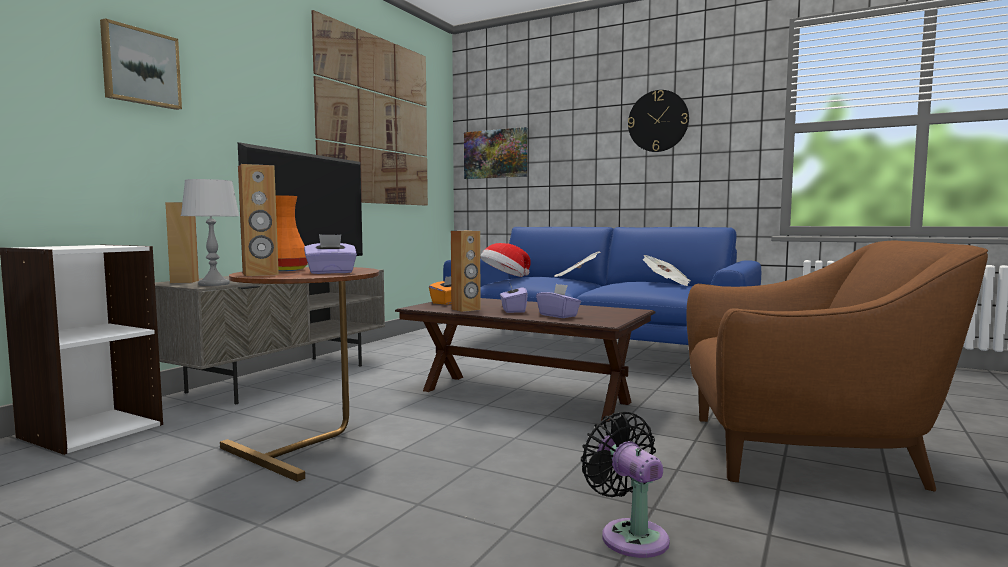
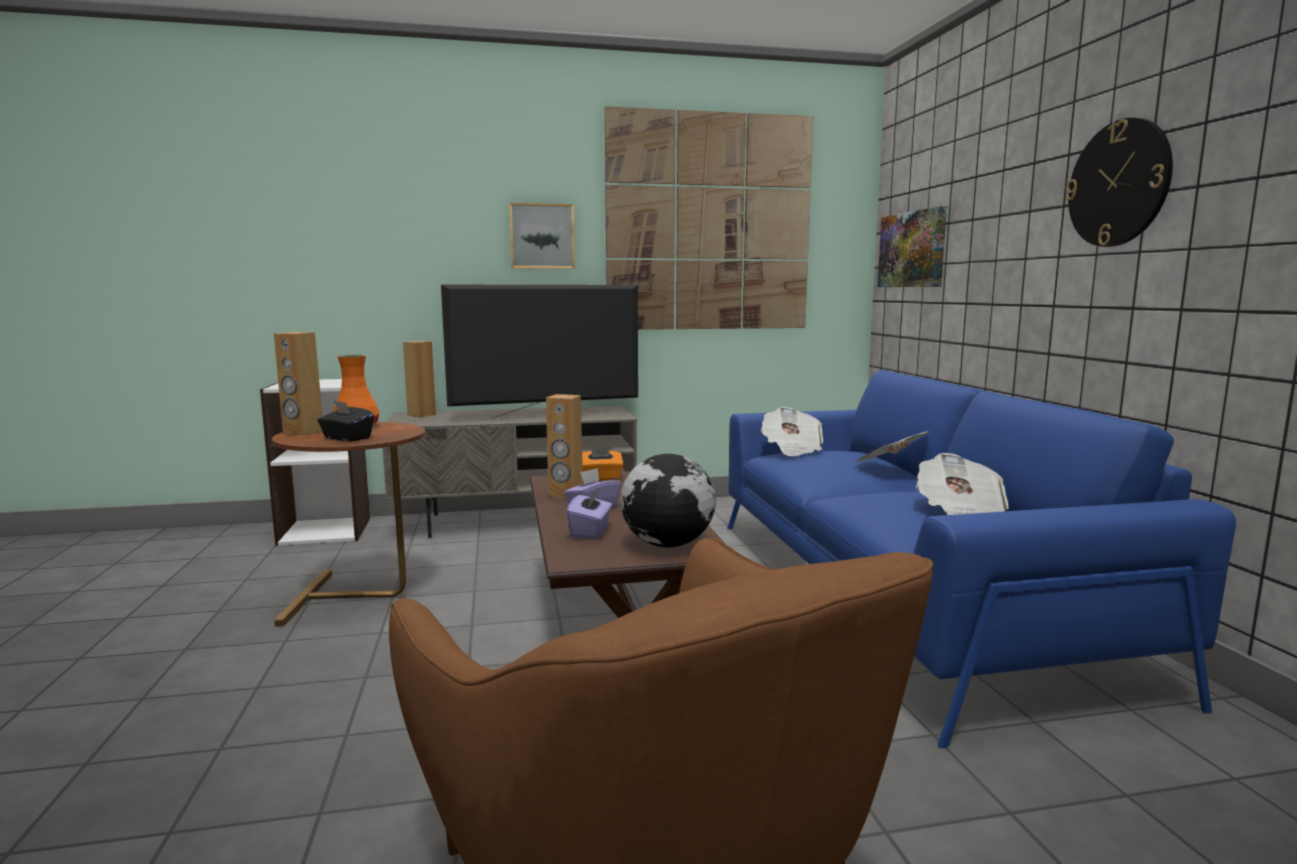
camera: 50 degrees right, 5 degrees up
(140, 67) = (399, 216): picture -> picture (542, 236)
(213, 284) = (414, 422): grey table lamp -> none
(331, 272) = (346, 438): purple tissue box -> black tissue box
(504, 277) = (791, 449): hat -> newspaper
(610, 312) = (668, 544): none -> globe
(630, 535) = (234, 819): black fan -> none

